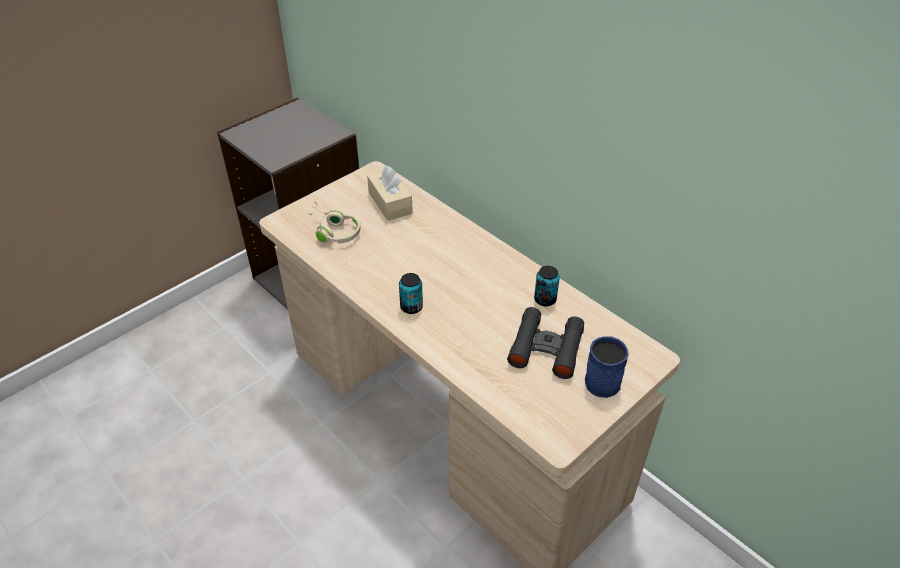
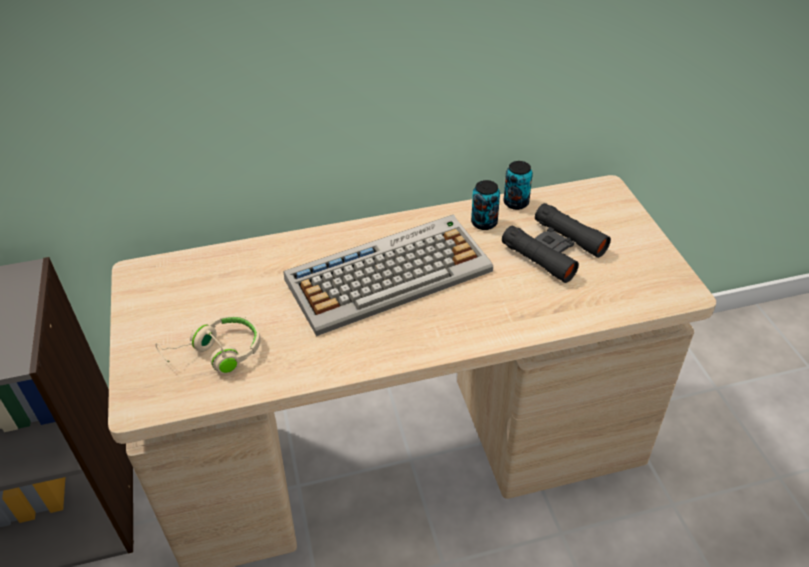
camera: 60 degrees left, 0 degrees up
(390, 203) = (214, 280): beige tissue box -> none
(411, 307) = (420, 329): can -> can (516, 203)
(452, 273) = (390, 274): none -> keyboard
(602, 378) = (615, 230): blue mug -> none

